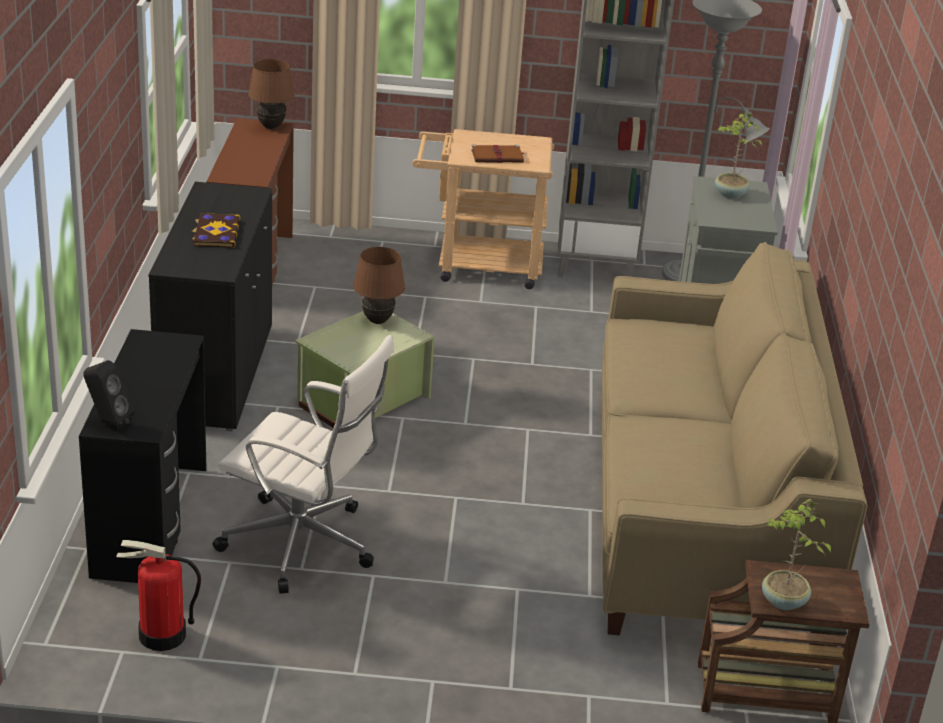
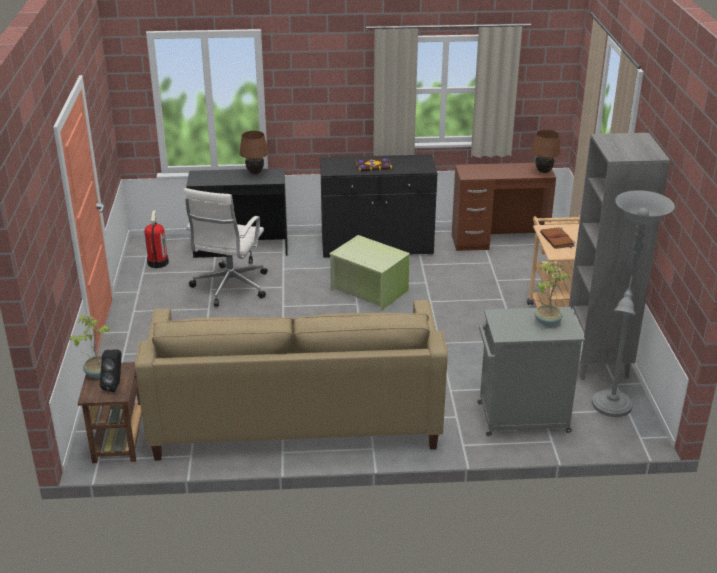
camera: 85 degrees right, 0 degrees up
(108, 423) = (200, 174): black speaker -> black speaker (115, 385)
(377, 321) = (390, 255): brown table lamp -> brown table lamp (255, 173)

